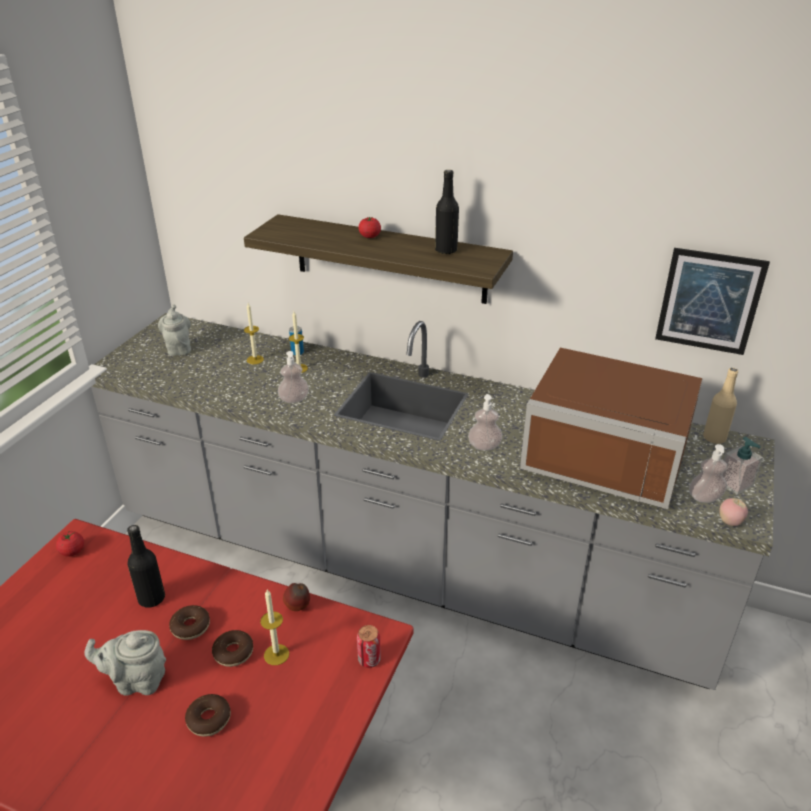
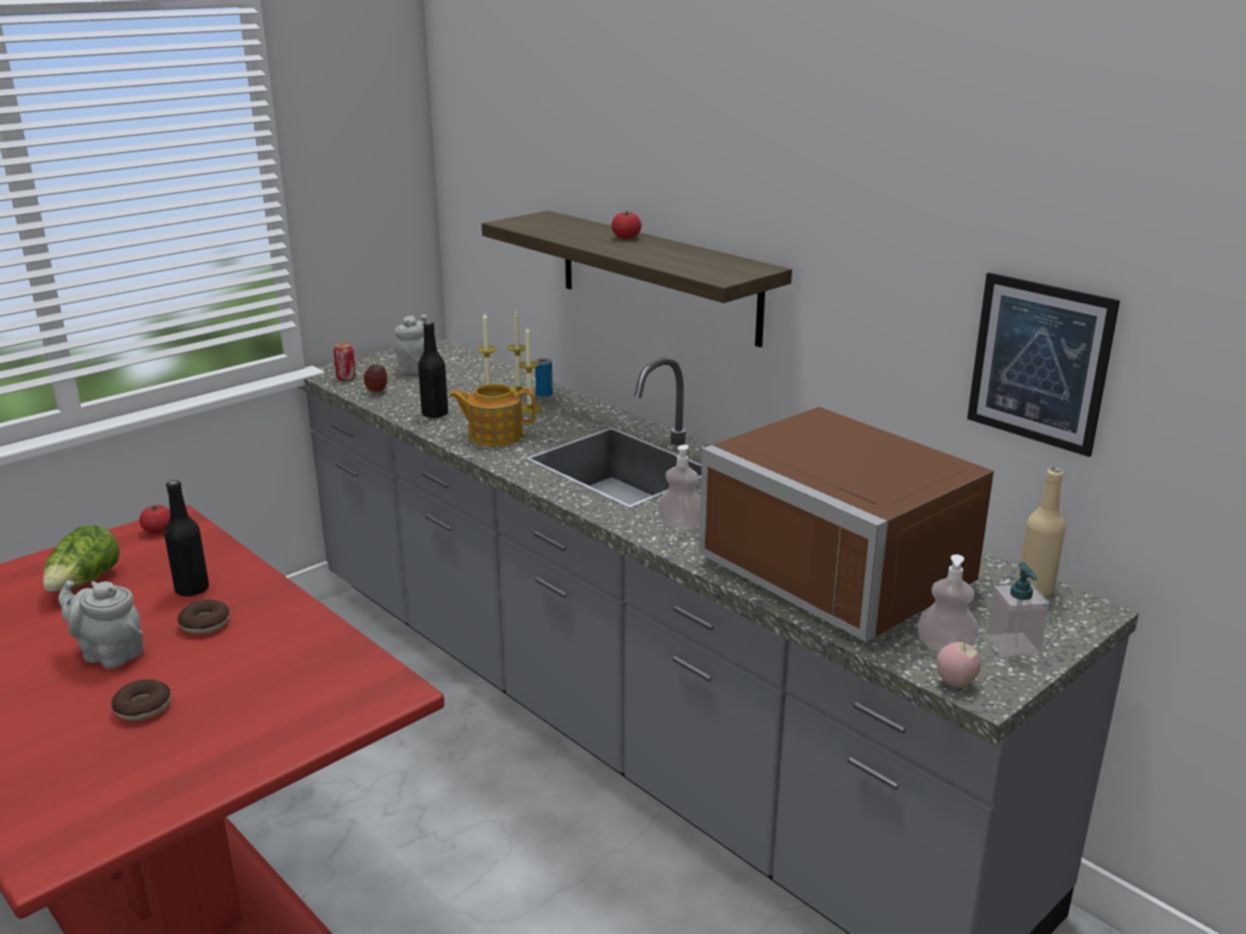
camera: 25 degrees right, 10 degrees down
(54, 622) = (84, 583): none -> lettuce
(233, 652) = (224, 659): donut -> none
(276, 654) = (266, 673): candle -> candle (518, 390)
(294, 399) = (494, 435): soap dispenser -> teapot
(298, 608) = (331, 639): apple -> apple (377, 392)
(369, 660) = (359, 709): can -> can (346, 378)
(446, 250) = (702, 258): black bottle -> black bottle (435, 414)

